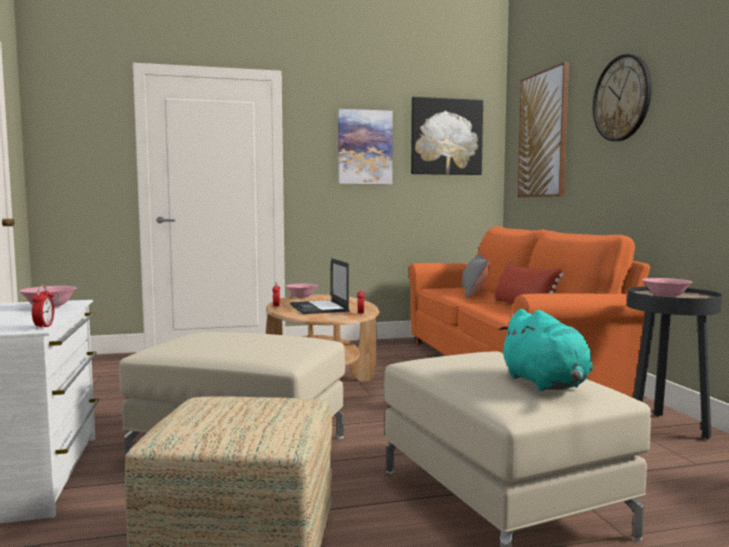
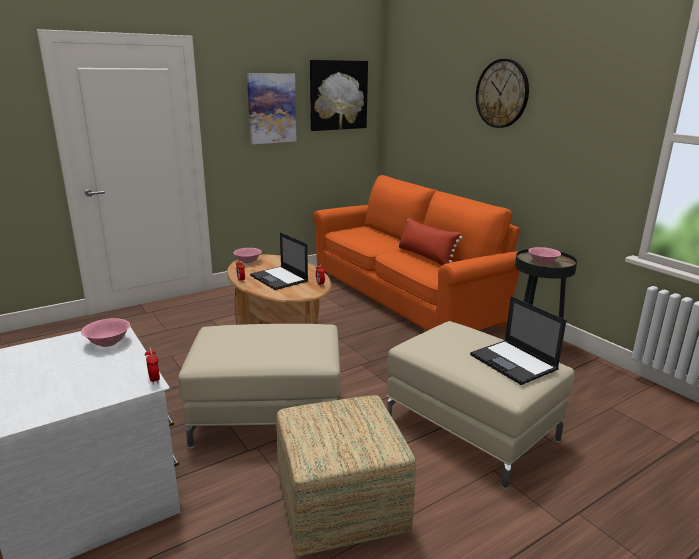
camera: 20 degrees left, 15 degrees up
(474, 292) = (374, 237): grey pillow -> none
(543, 135) = (424, 102): picture -> none
(546, 384) = (514, 362): turquoise plush toy -> laptop

